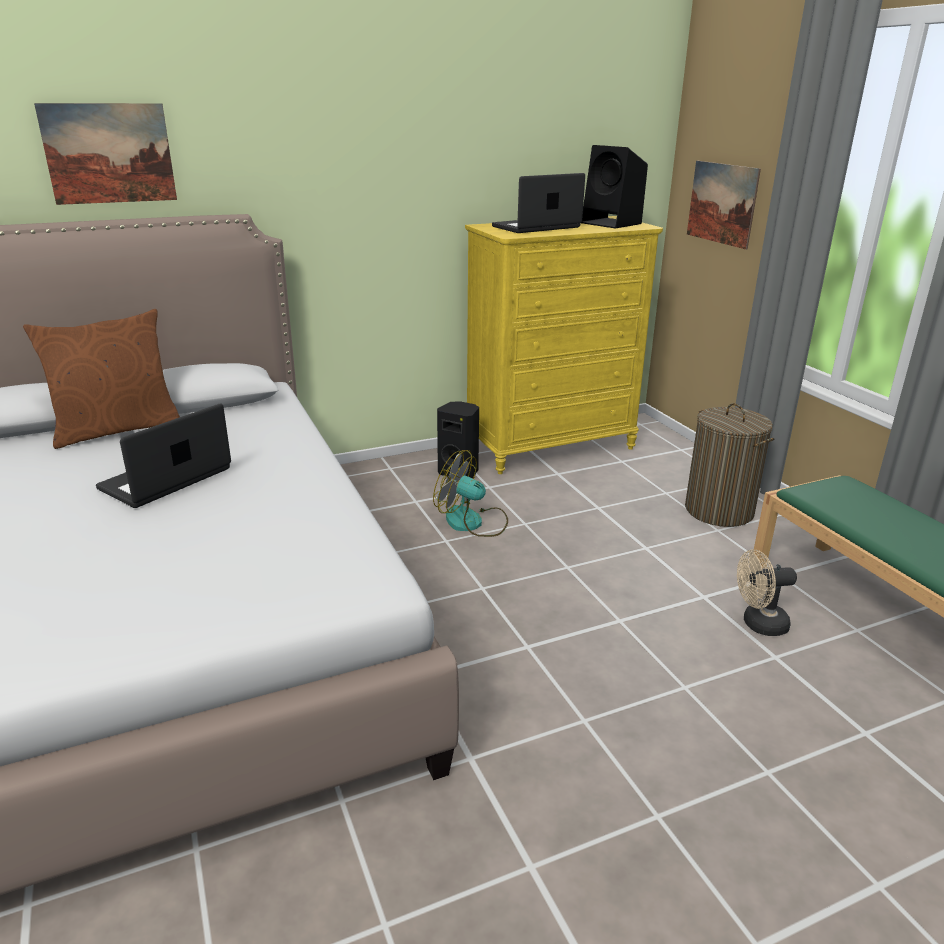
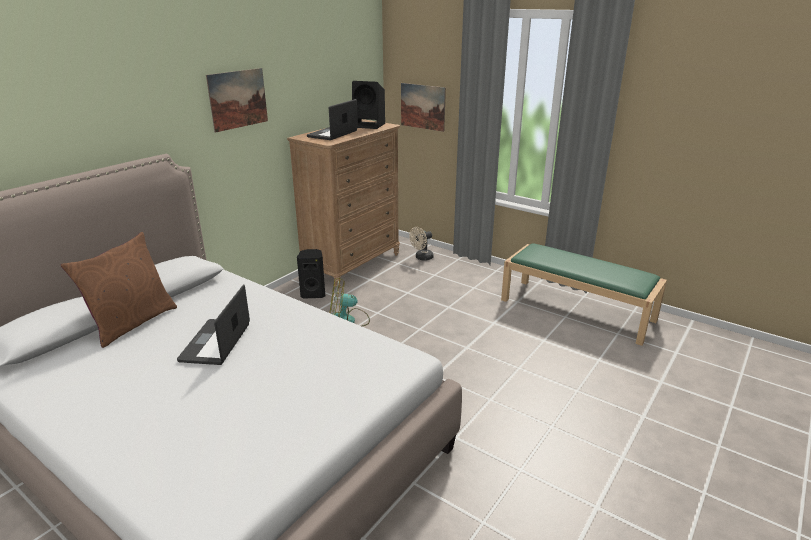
camera: 30 degrees left, 0 degrees up
(109, 153) = (64, 125): picture -> picture (238, 99)
(551, 446) = (352, 264): yellow dresser -> brown dresser
(719, 510) = (466, 277): laundry basket -> none
(758, 624) = (526, 328): beige fan -> beige fan (422, 258)

